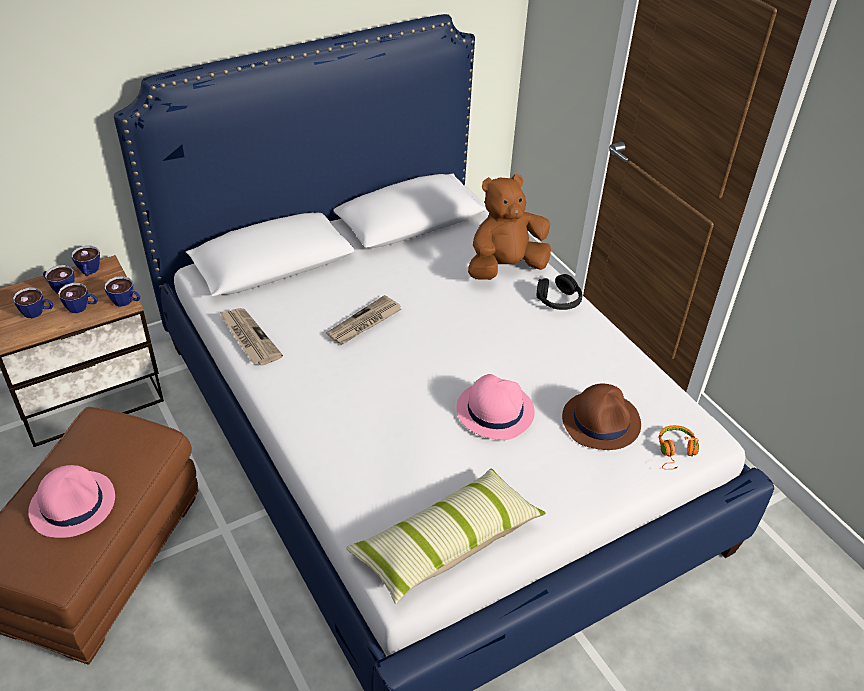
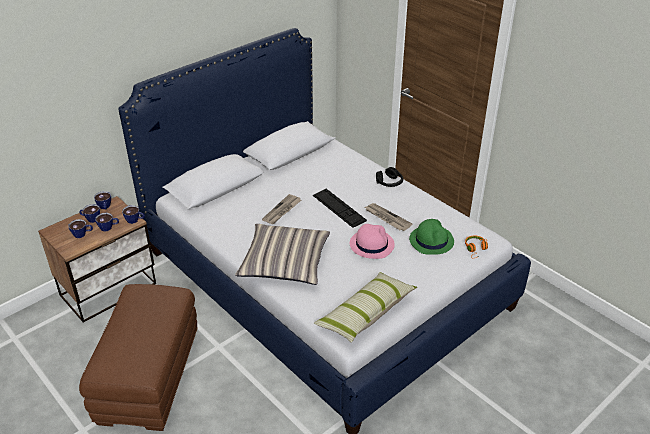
camera: 10 degrees left, 5 degrees down
(73, 504) = (140, 335): pink hat -> none
(249, 338) = (217, 229): newspaper -> newspaper (387, 218)
(338, 418) = (284, 262): none -> pillow
(459, 333) = (339, 208): none -> keyboard
(505, 267) = (353, 169): brown plush toy -> none
(601, 421) = (431, 240): brown hat -> green hat

